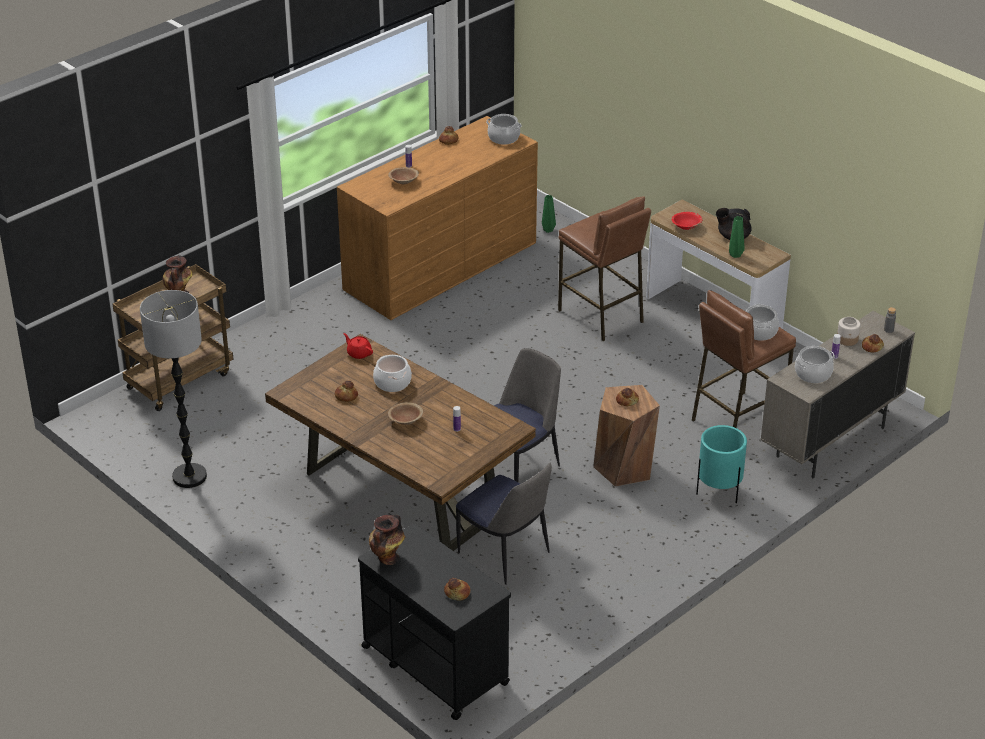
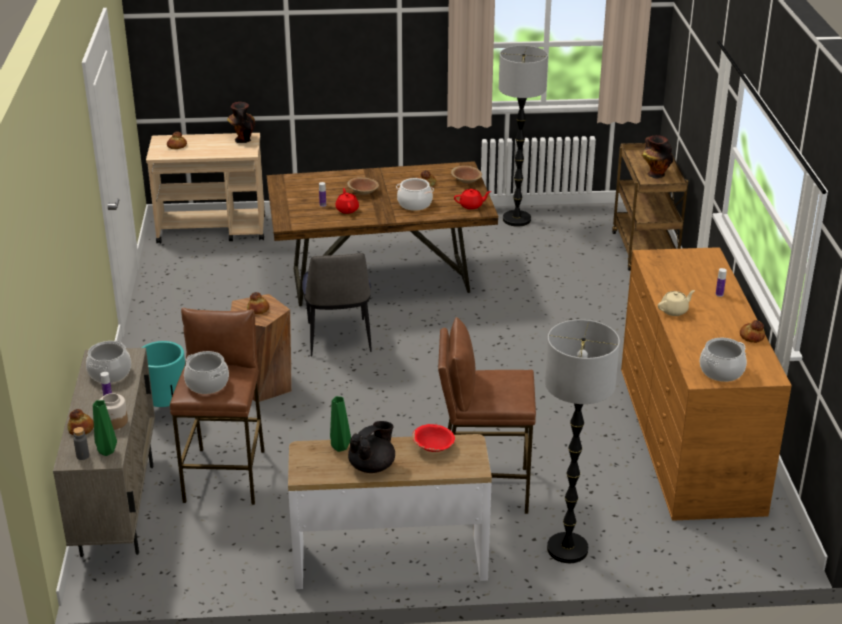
camera: 130 degrees right, 5 degrees down
(403, 181) = (688, 280): brown bowl -> brown bowl (466, 181)
(434, 664) = (213, 229): black cart -> beige cart
(447, 412) = (347, 209): none -> red teapot
(453, 173) = (674, 311): none -> beige teapot
(505, 554) = (259, 292): chair -> none
(547, 230) = (691, 543): green vase -> green vase (106, 451)
(612, 265) = (567, 549): none -> floor lamp

